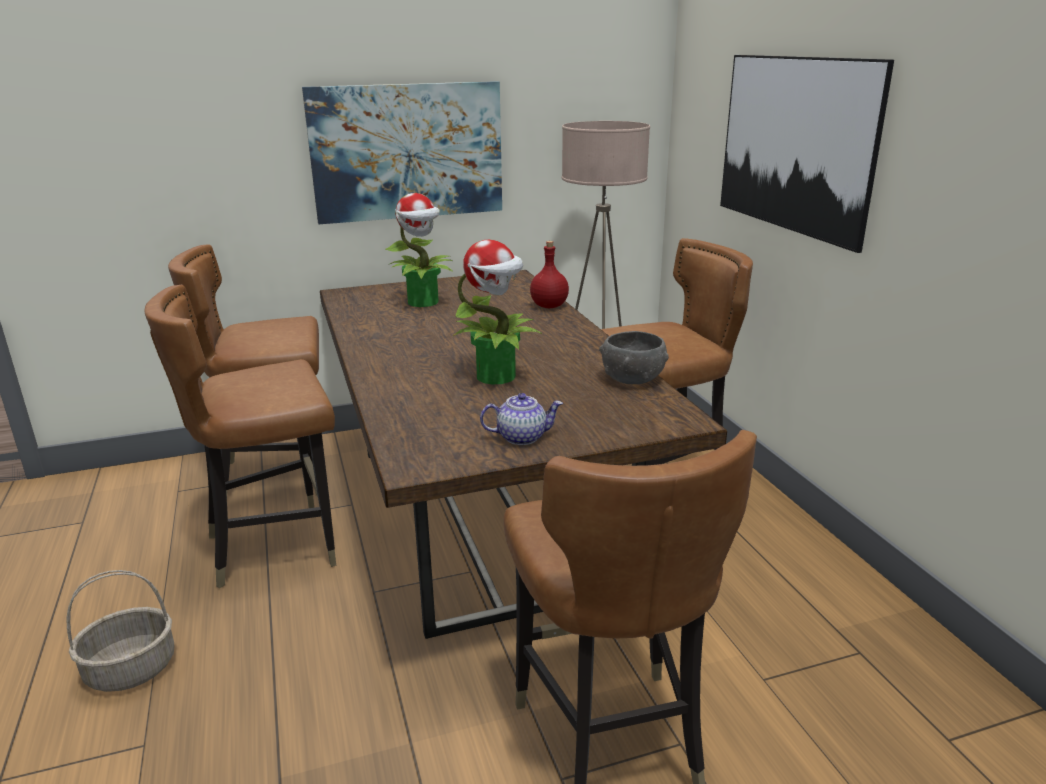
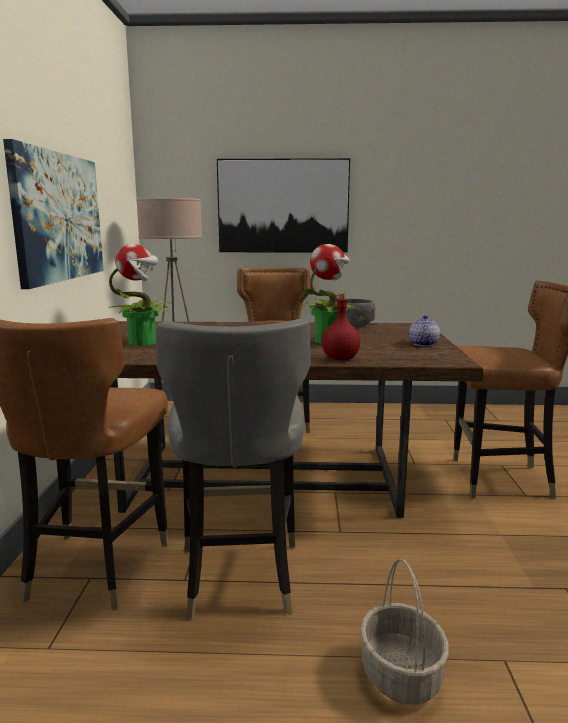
camera: 70 degrees left, 10 degrees down
(274, 546) = (239, 576): brown chair -> grey chair
(550, 306) = (209, 324): red bottle -> red bottle (340, 358)

